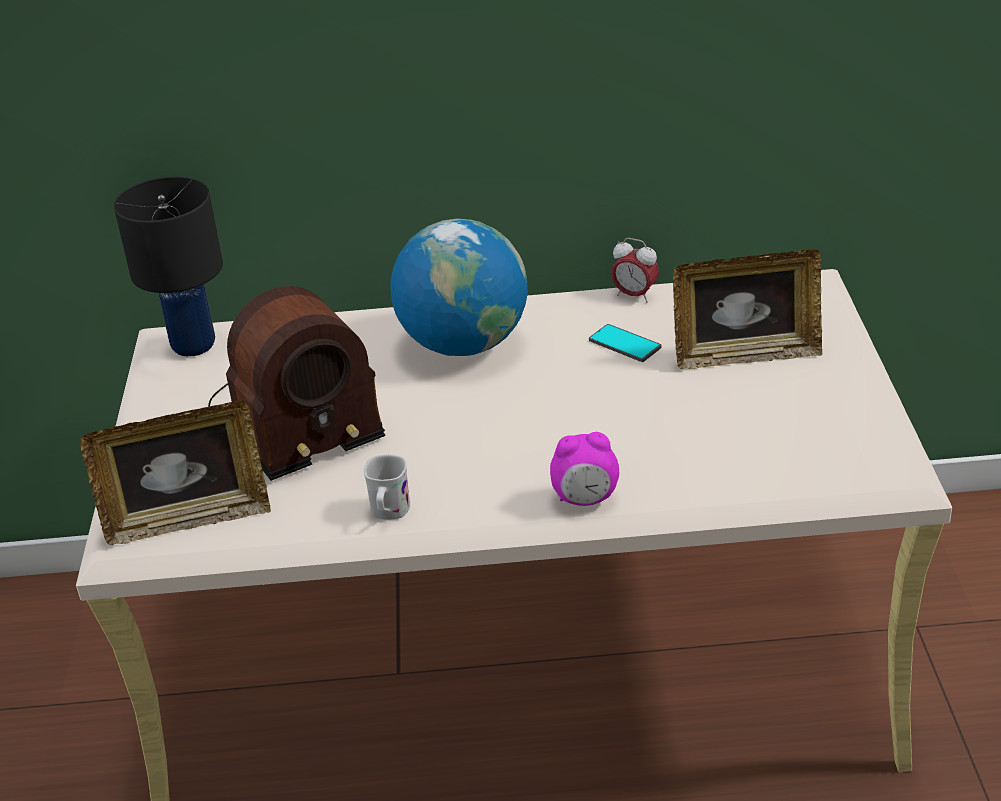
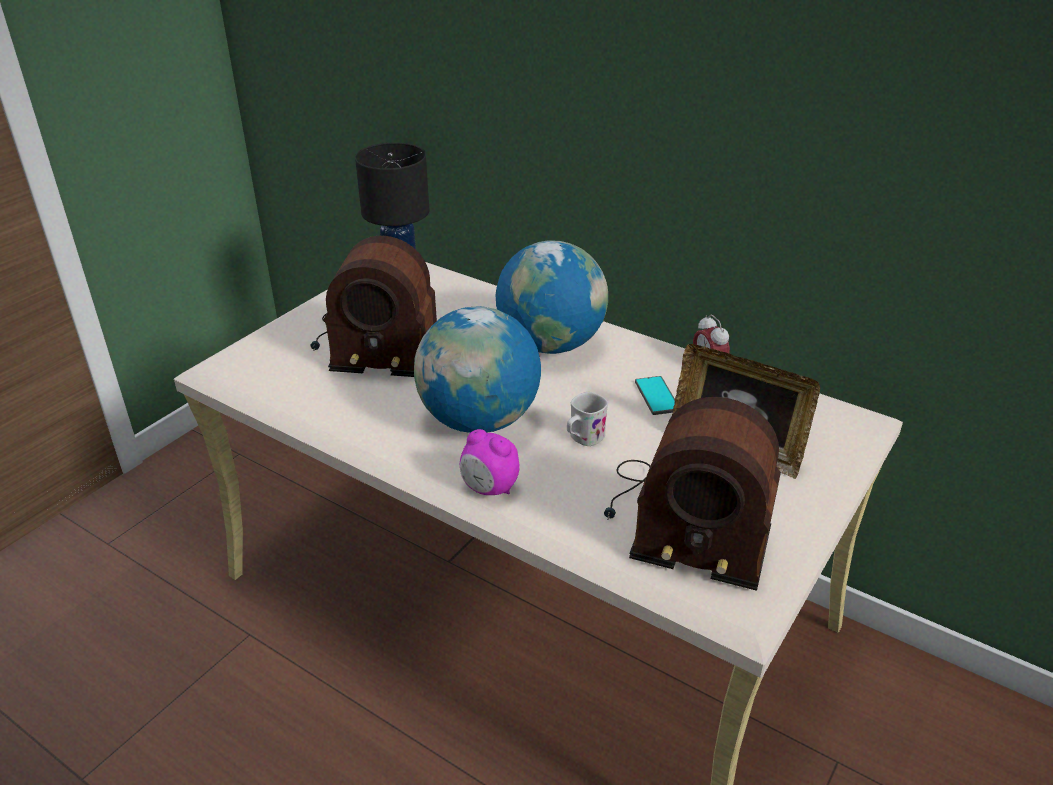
camera: 35 degrees right, 0 degrees up
(188, 519) = (262, 371): picture frame -> none
(389, 512) = (365, 427): white mug -> white mug (583, 438)
(493, 448) = (479, 421): none -> globe
(778, 434) = (685, 520): none -> radio

